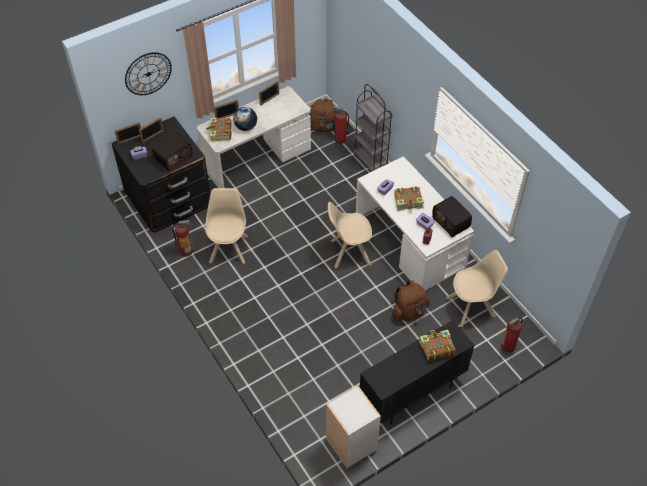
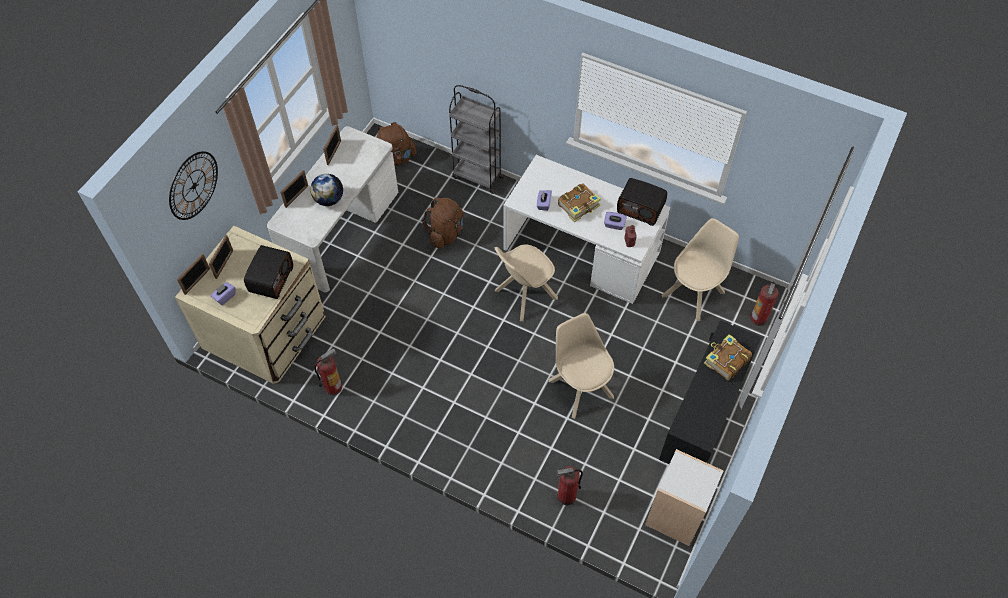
camera: 30 degrees left, 5 degrees up
(169, 198) = (267, 331): black dresser -> beige dresser
(220, 133) = (302, 221): book -> none
(229, 248) = (383, 357): beige chair -> beige chair (580, 387)
(340, 139) = (424, 165): fire extinguisher -> fire extinguisher (566, 496)
(409, 311) = (635, 331): brown backpack -> brown backpack (446, 234)

